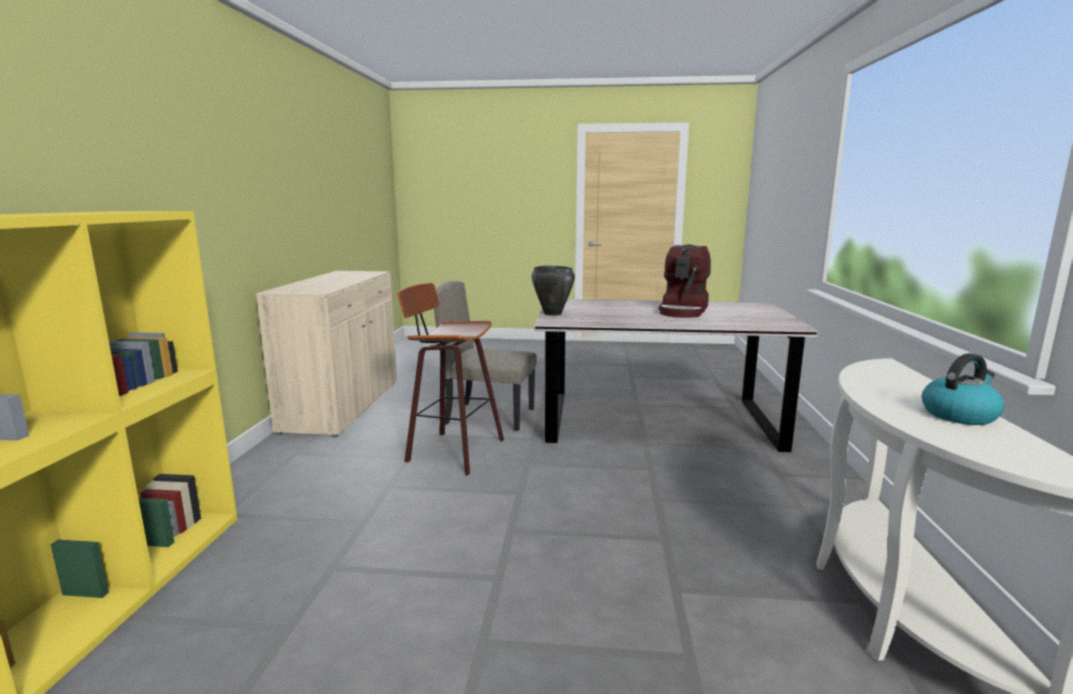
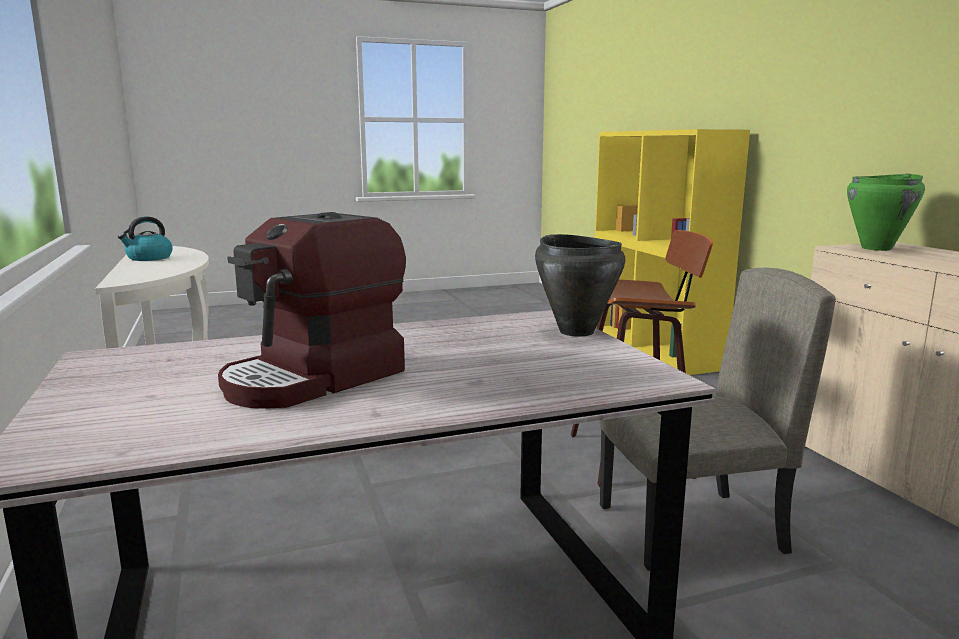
camera: 155 degrees right, 0 degrees up
(309, 289) = (877, 248): none -> green cooking pot
(684, 310) = (315, 379): coffee machine -> coffee machine turned 135 degrees counterclockwise

